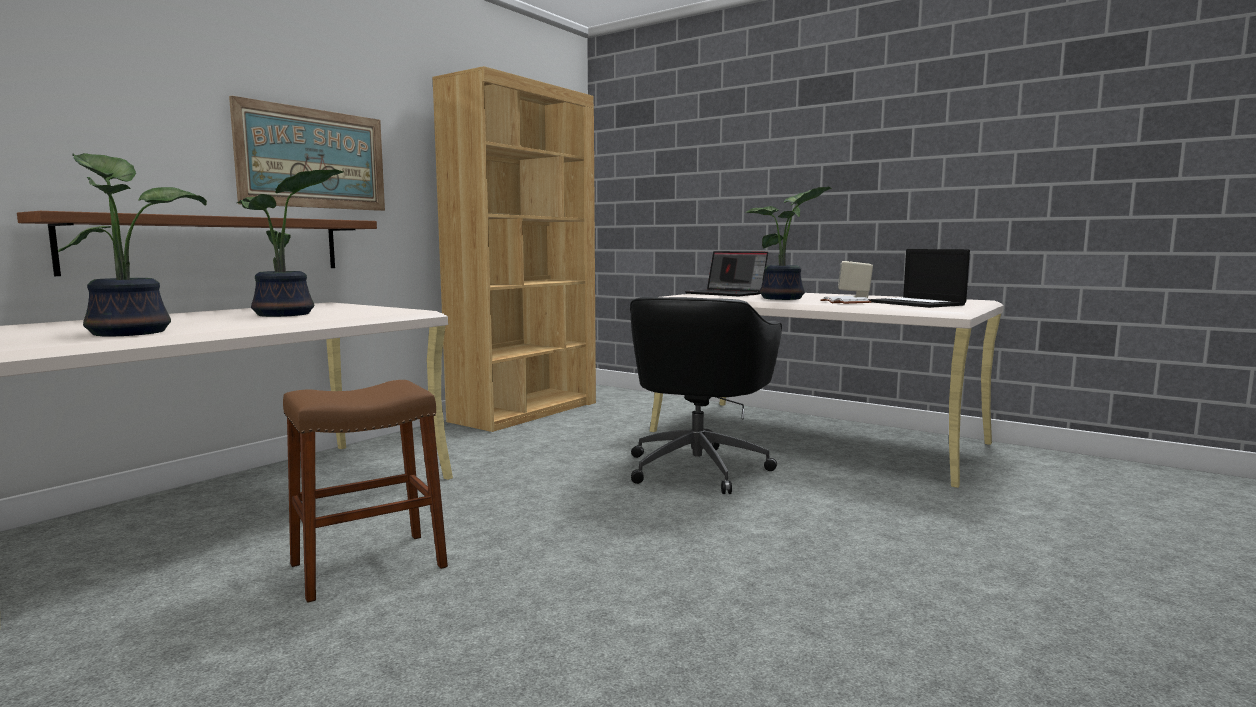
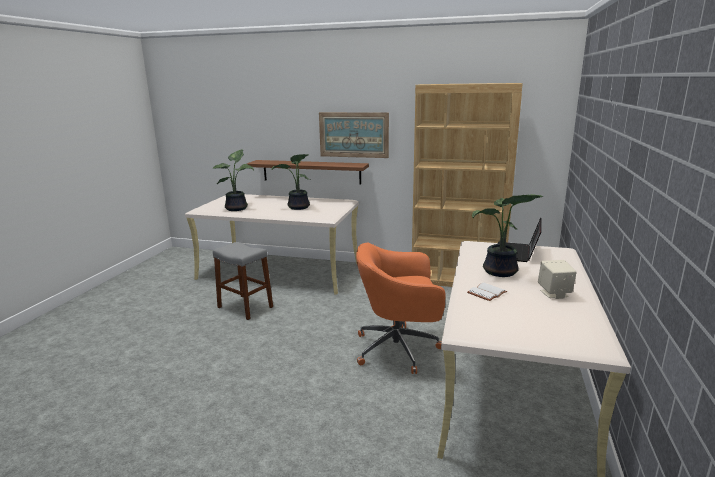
camera: 70 degrees right, 10 degrees up
(368, 565) = (245, 307): brown stool -> grey stool
(698, 467) = (399, 349): black office chair -> orange office chair
(917, 303) = (515, 319): laptop -> none

